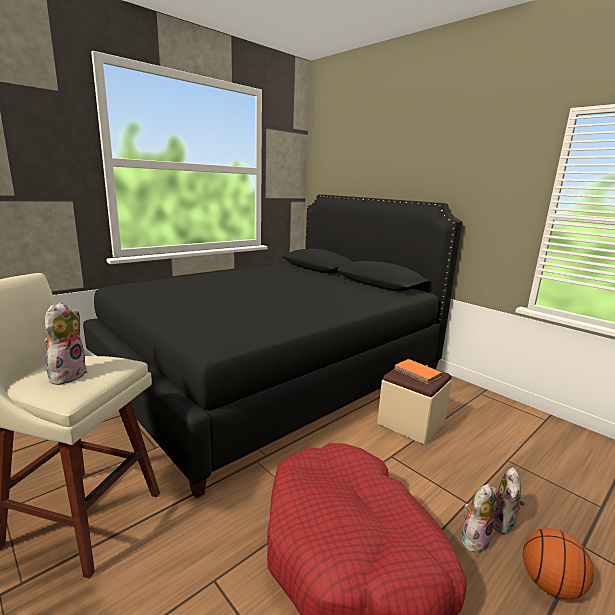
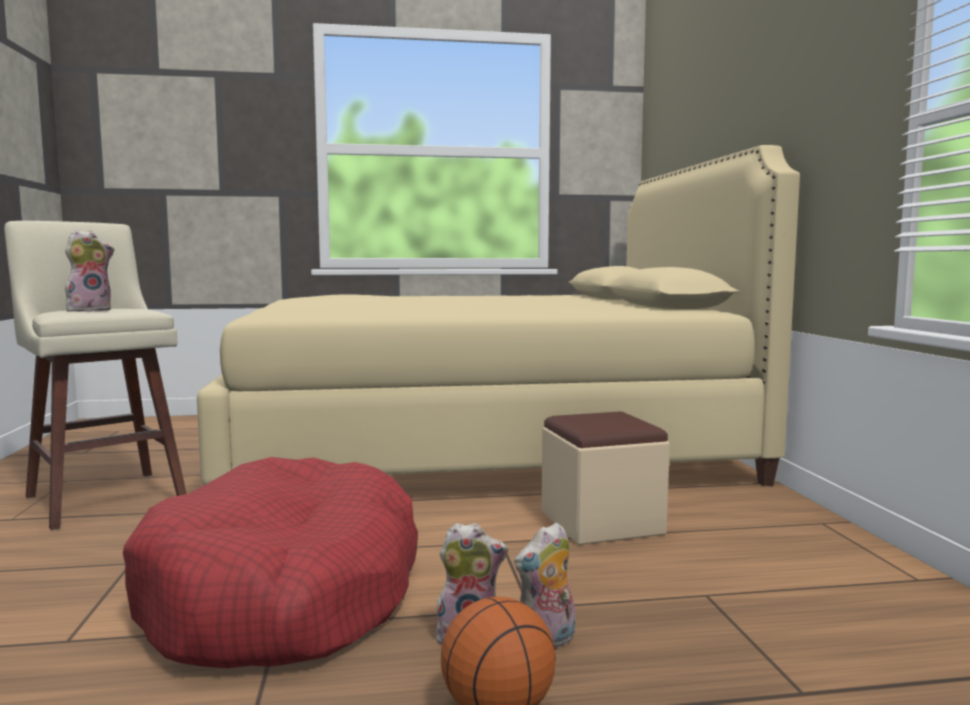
camera: 35 degrees right, 10 degrees down
(274, 374) = (481, 446): black bed -> beige bed
(417, 373) = (599, 419): orange book -> none

